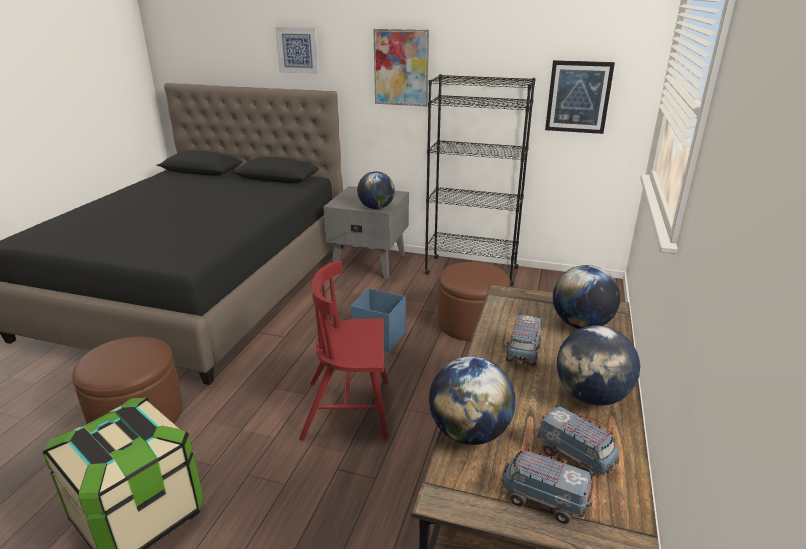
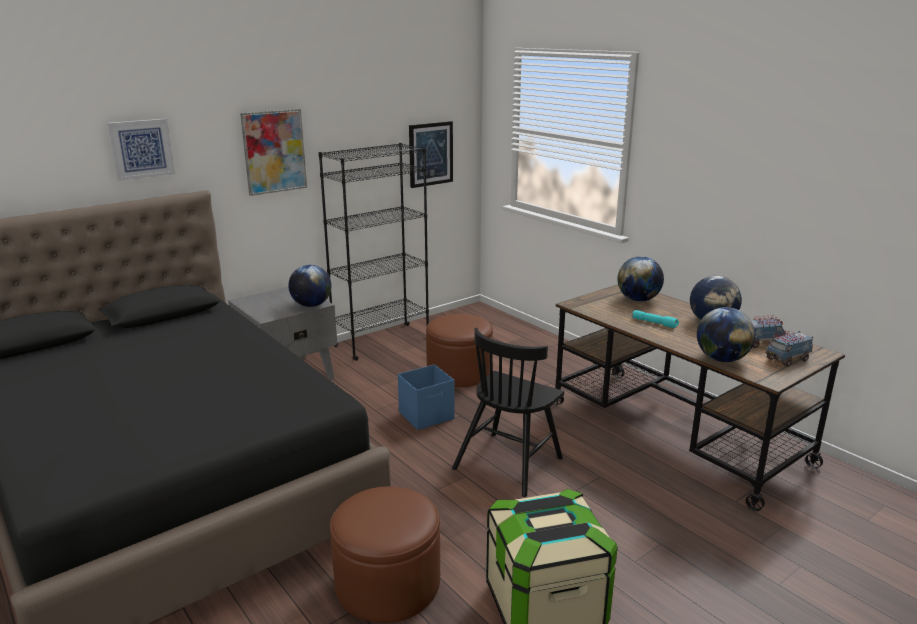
camera: 55 degrees left, 5 degrees down
(353, 408) = (510, 460): red chair -> black chair
(523, 354) = (655, 323): toy truck -> turquoise flashlight

